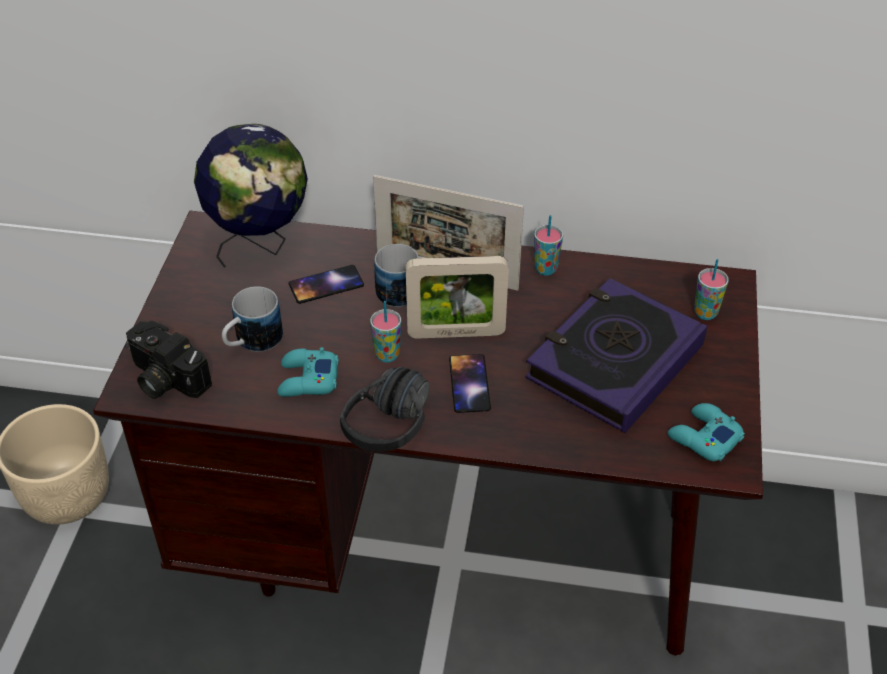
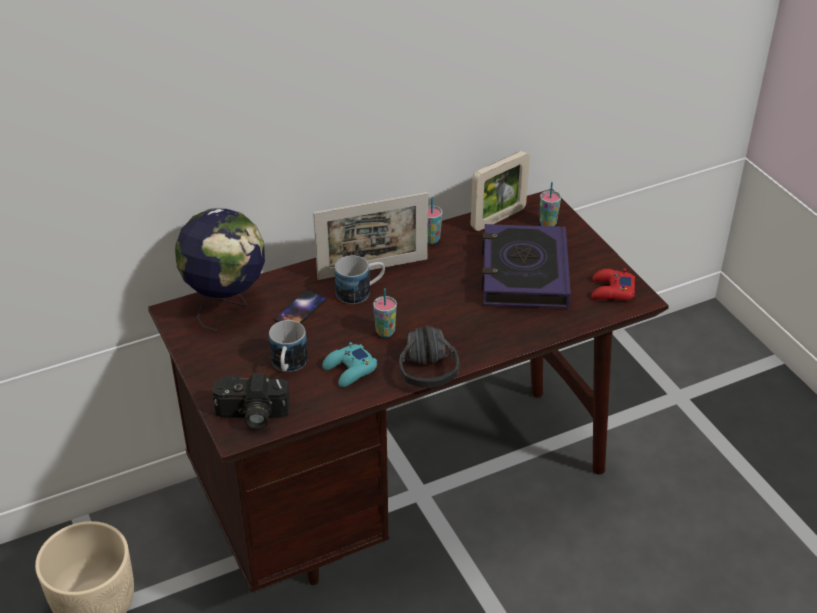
camera: 35 degrees left, 5 degrees down
(456, 333) = (415, 300): picture frame -> picture frame (498, 218)
(469, 383) = (452, 324): phone -> none
(703, 438) = (611, 291): turquoise game controller -> red game controller

